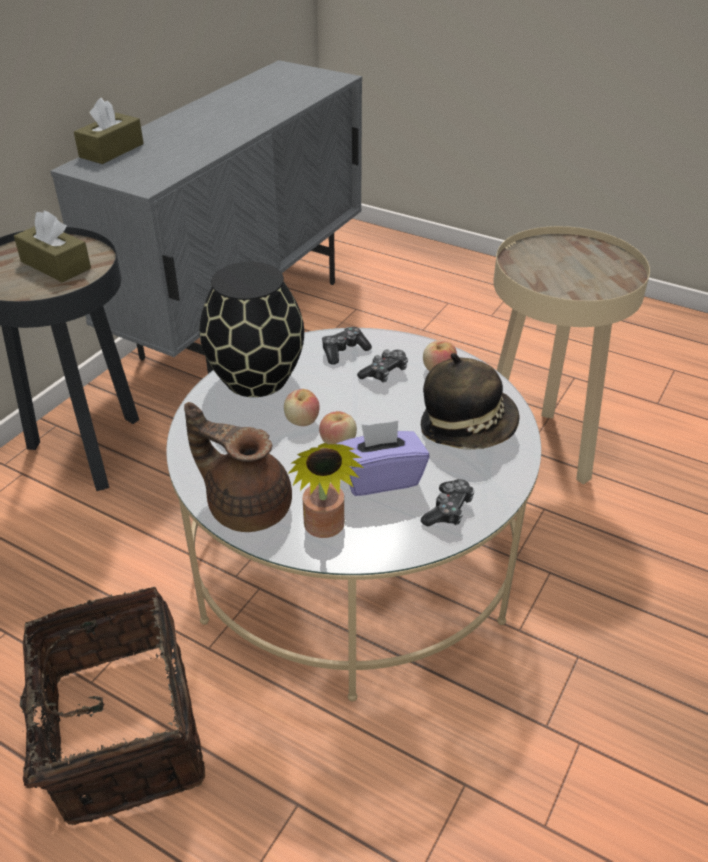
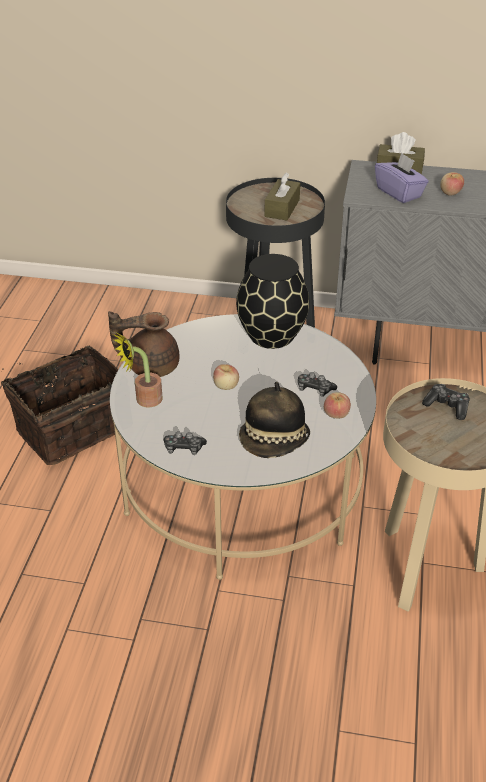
camera: 70 degrees right, 0 degrees up
(247, 506) = (150, 366): brown teapot -> brown teapot turned 105 degrees counterclockwise
(302, 421) = (239, 366): apple -> apple (450, 193)
(344, 351) = (328, 364): game controller -> game controller (447, 406)
(380, 477) = (200, 412): purple tissue box -> purple tissue box (399, 193)

